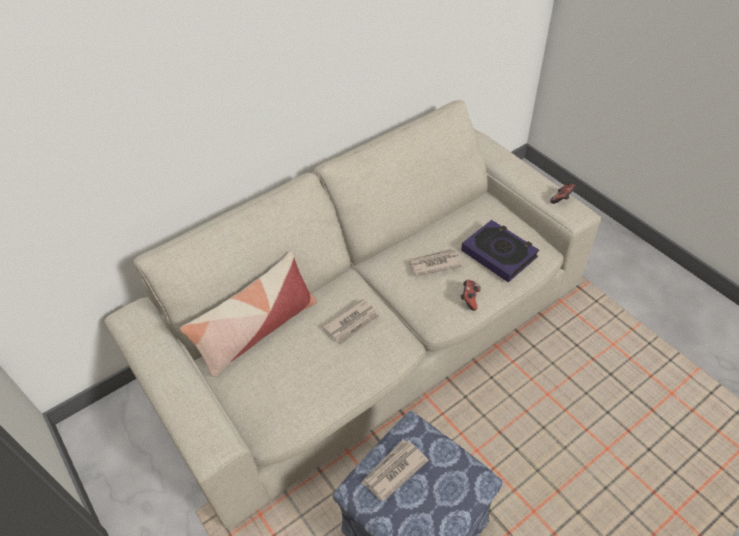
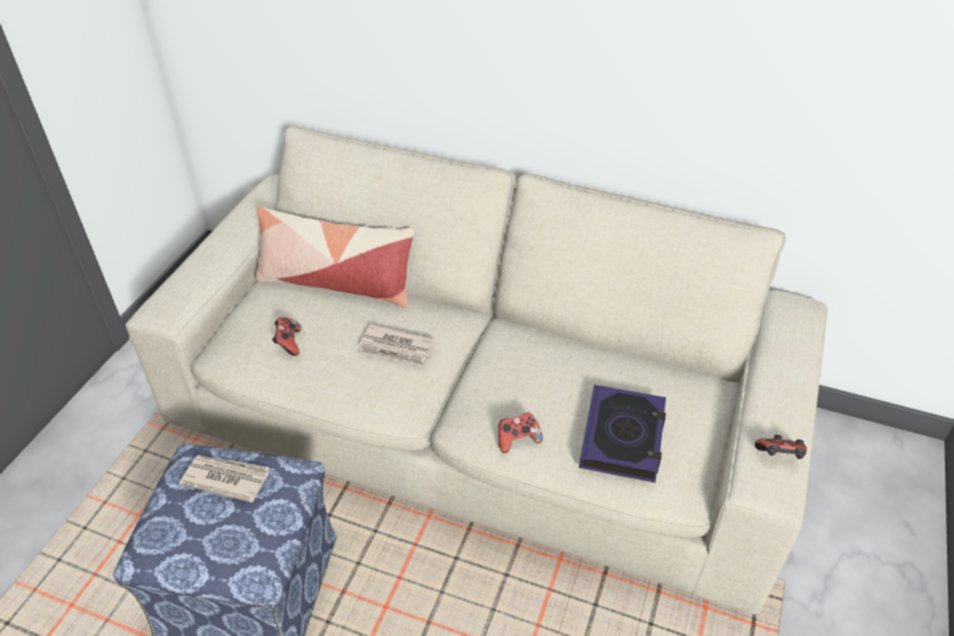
camera: 55 degrees right, 5 degrees down
(299, 382) = (288, 343): none -> game controller
(434, 264) = (545, 379): newspaper -> none

